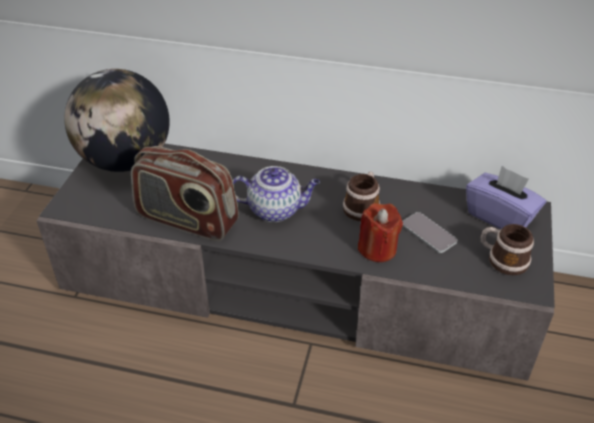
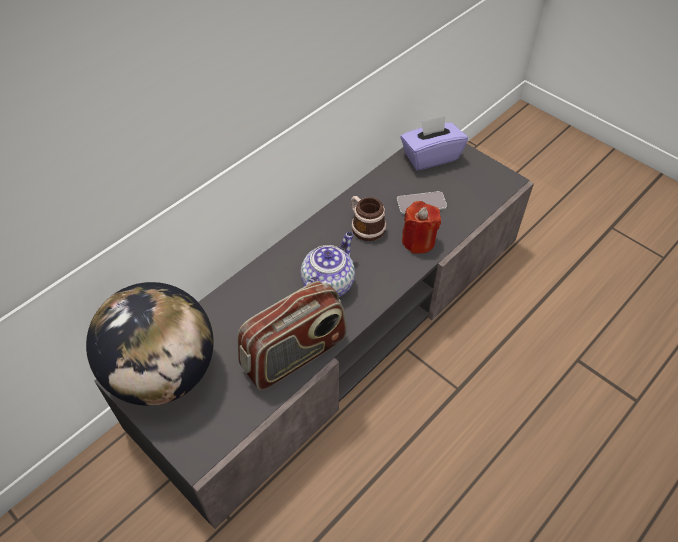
camera: 60 degrees left, 10 degrees up
(502, 259) = (472, 179): mug -> none

